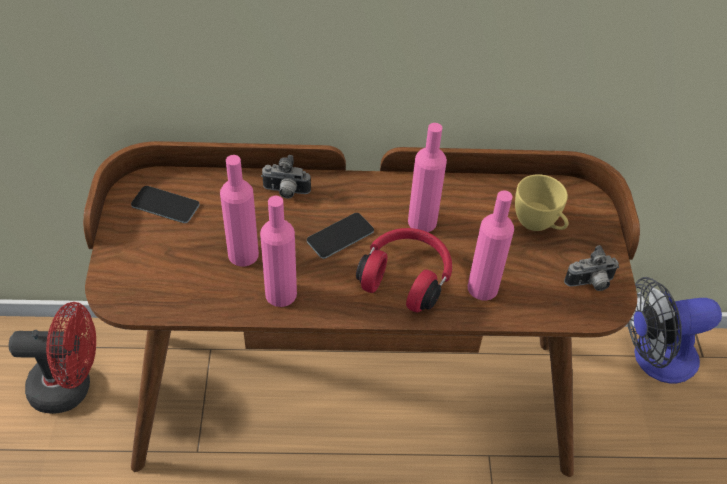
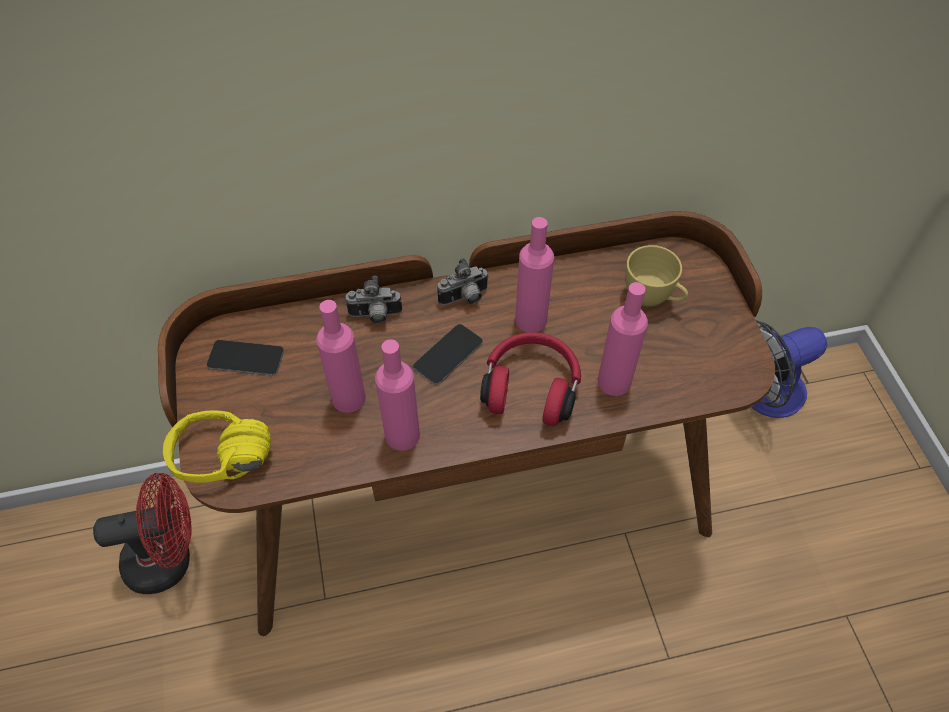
camera: 10 degrees left, 5 degrees up
(118, 291) = (221, 470): none -> yellow headphones
(590, 284) = (722, 354): camera -> camera (465, 298)

